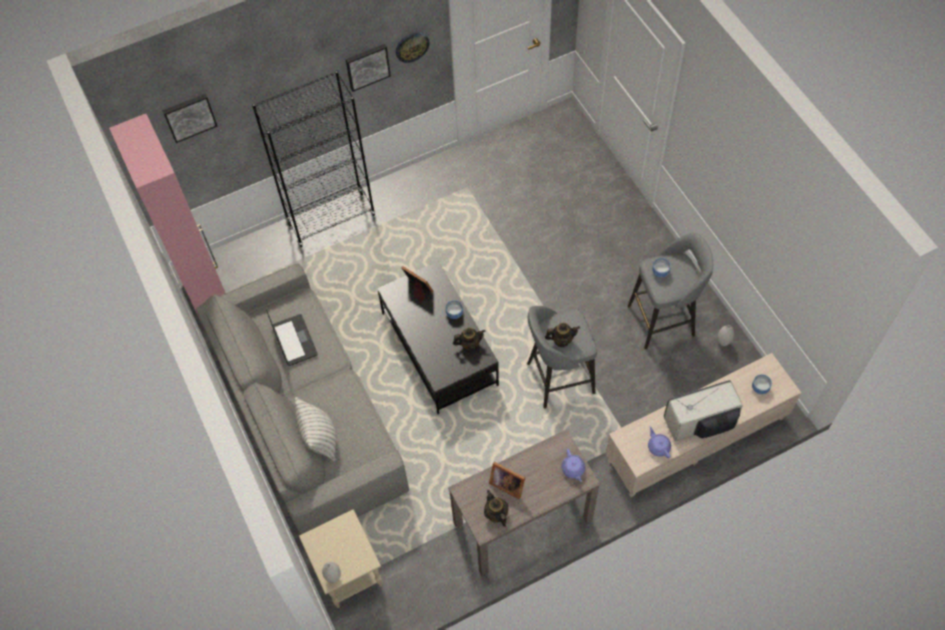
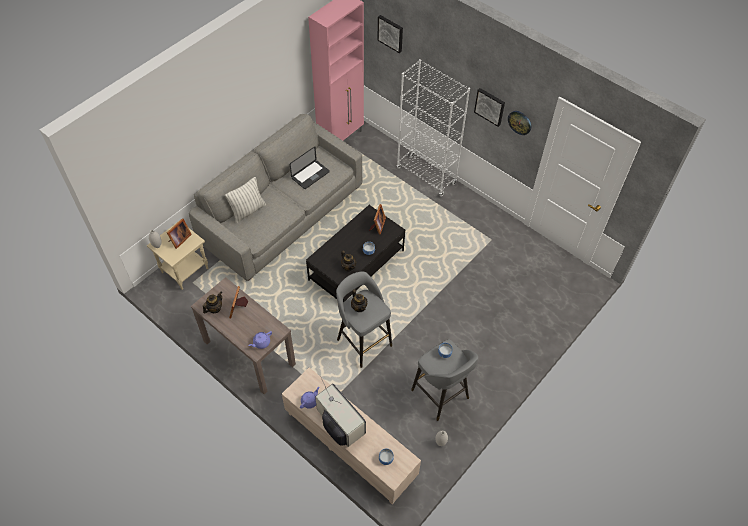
camera: 65 degrees right, 5 degrees down
(331, 219) = (426, 176): black bookcase -> white bookcase
(336, 543) = (179, 239): none -> picture frame

